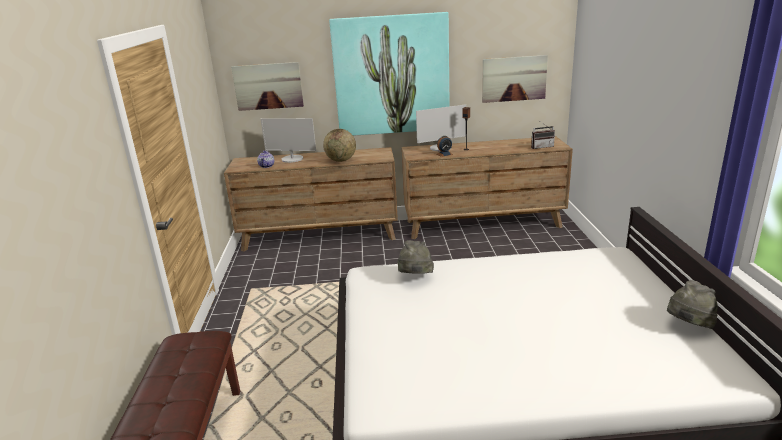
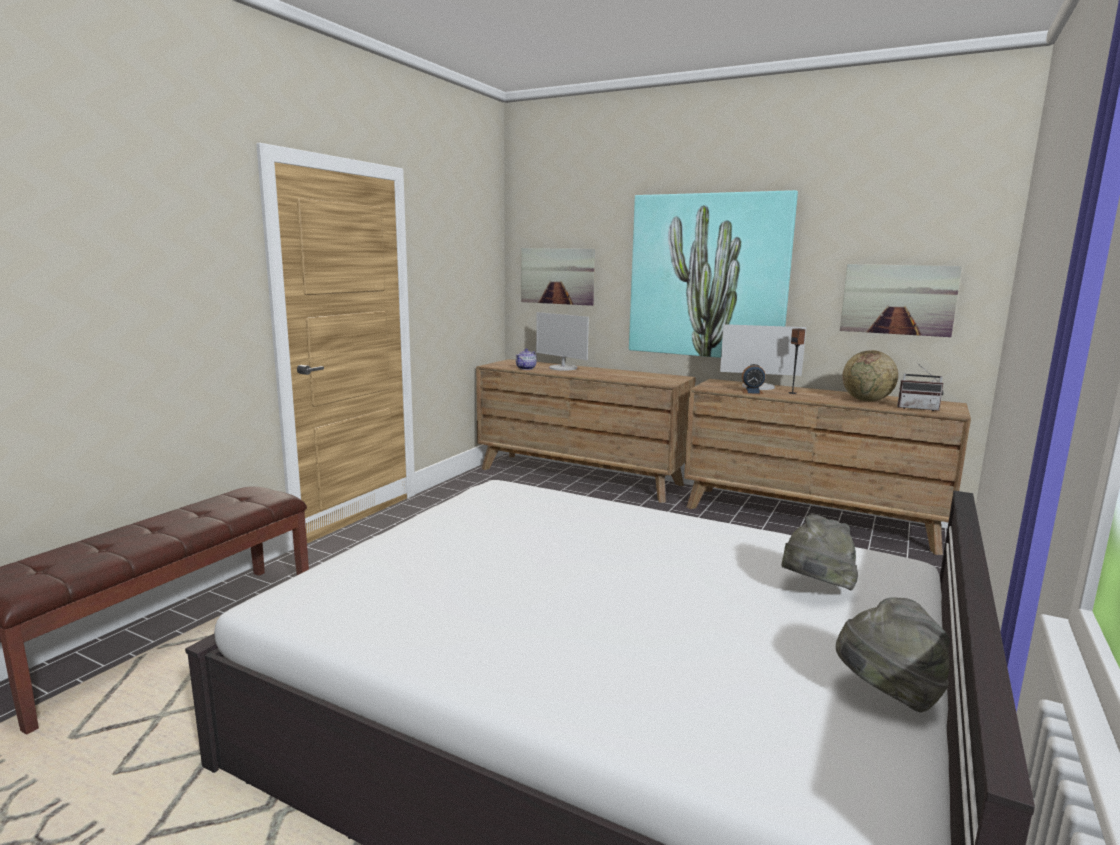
camera: 30 degrees right, 10 degrees down
(341, 160) = (612, 377): globe -> globe (867, 400)
(415, 277) = (542, 504): grey hat -> grey hat (815, 590)

